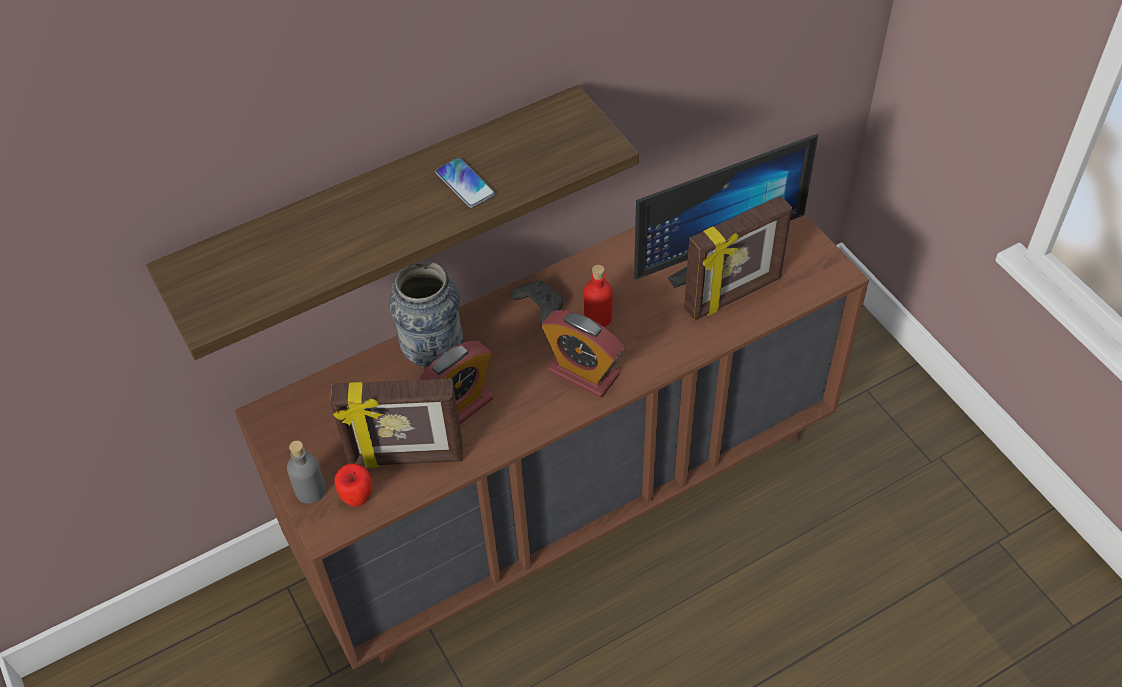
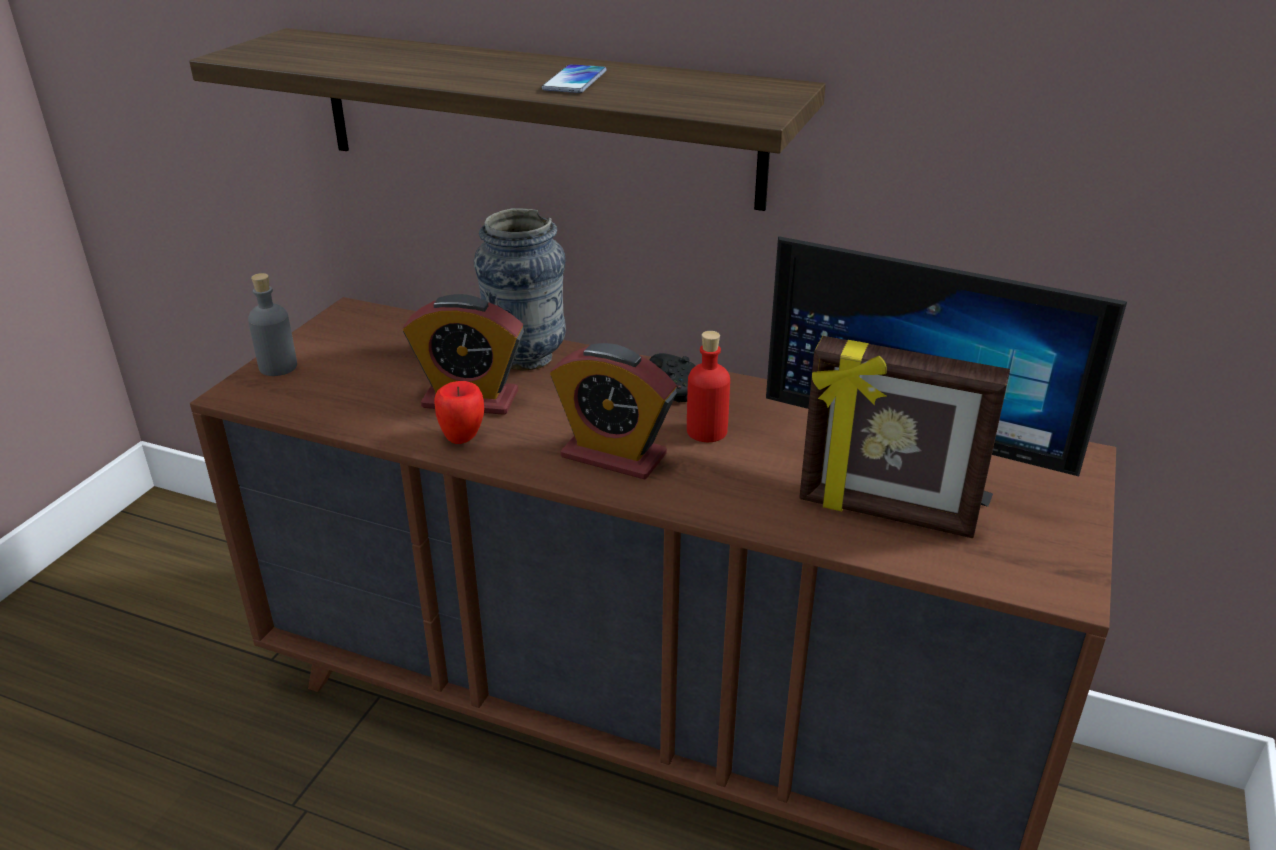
camera: 50 degrees right, 20 degrees down
(357, 498) = (290, 394): apple -> apple (462, 438)
(406, 458) = (369, 399): picture frame -> none
(583, 372) = (613, 455): alarm clock -> alarm clock turned 60 degrees counterclockwise

